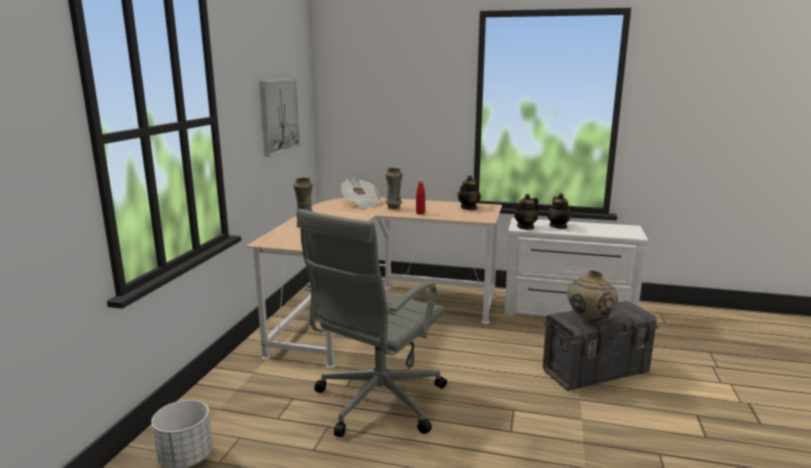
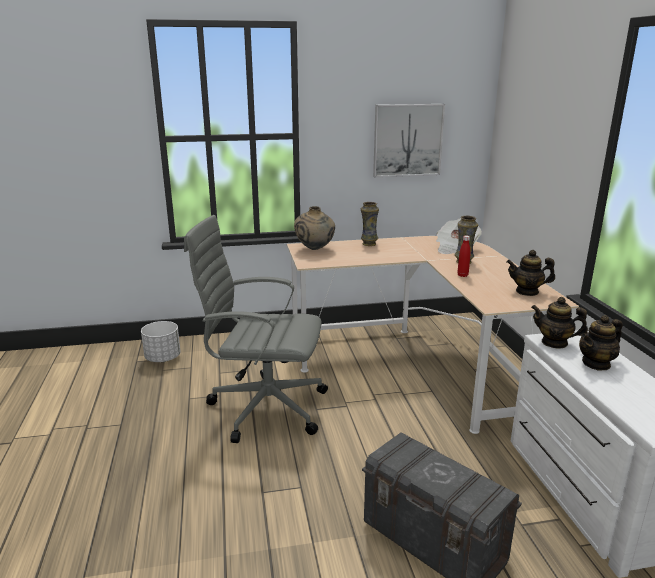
camera: 65 degrees right, 5 degrees up
(589, 320) = (410, 464): beige vase -> beige vase (315, 249)

